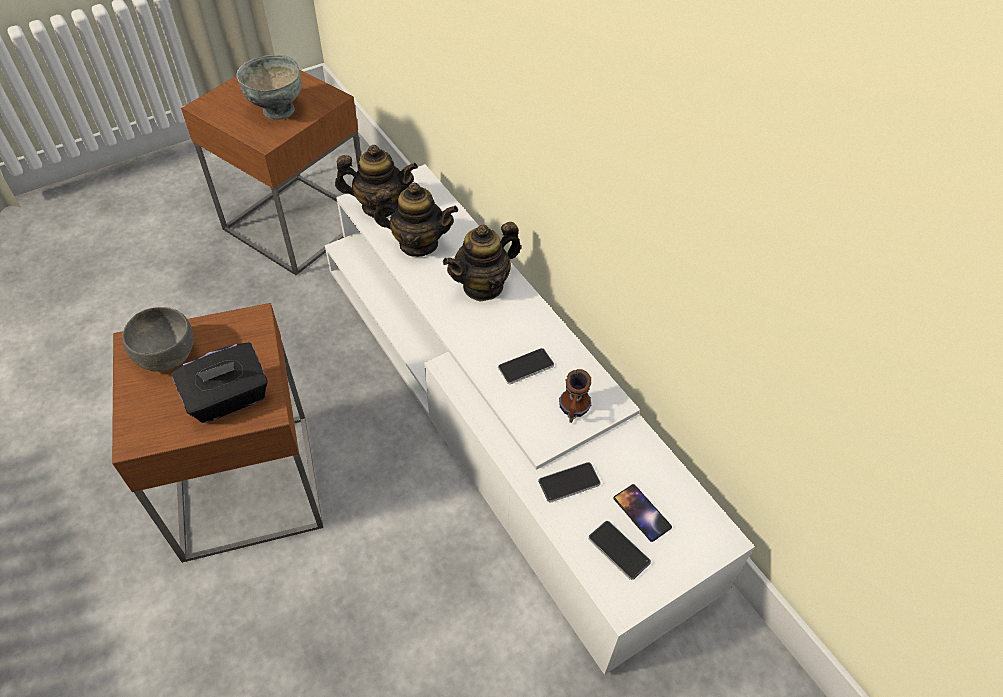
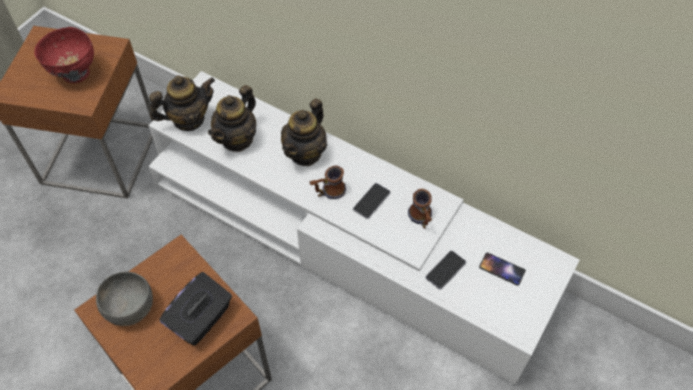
camera: 25 degrees left, 5 degrees up
(277, 111) = (75, 74): grey bowl -> red bowl
(418, 244) = (237, 139): teapot -> teapot turned 135 degrees clockwise
(481, 337) = (328, 192): none -> mug
(618, 550) = (501, 301): phone -> none

